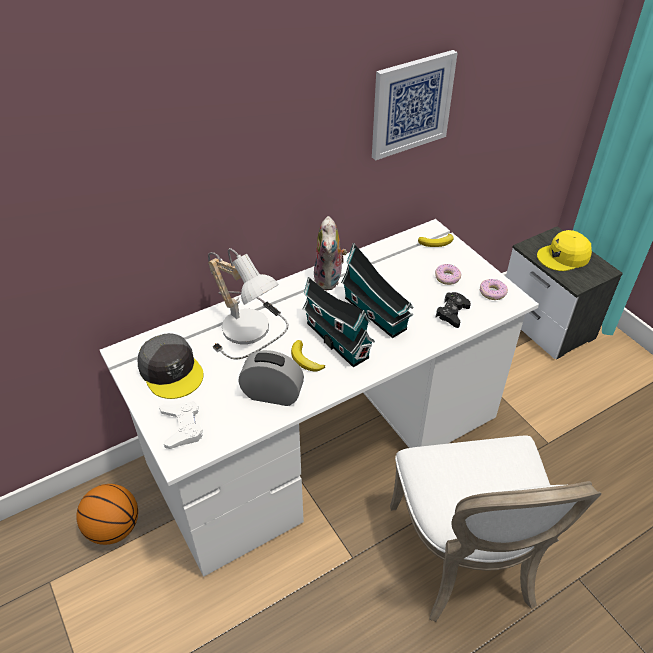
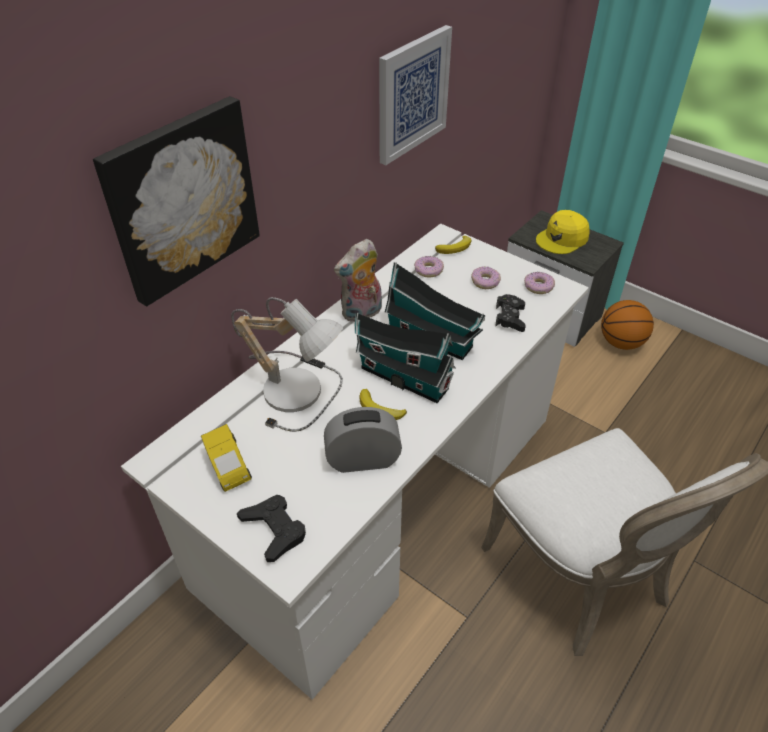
camera: 20 degrees left, 0 degrees up
(114, 528) = (176, 680): basketball -> basketball (620, 342)
(171, 371) = (227, 466): grey cap -> yellow toy car
(173, 159) = (181, 199): none -> picture
(182, 427) = (274, 530): white game controller -> black game controller
(330, 280) = (362, 313): plush toy -> plush toy turned 75 degrees clockwise
(403, 257) = (428, 270): none -> donut

